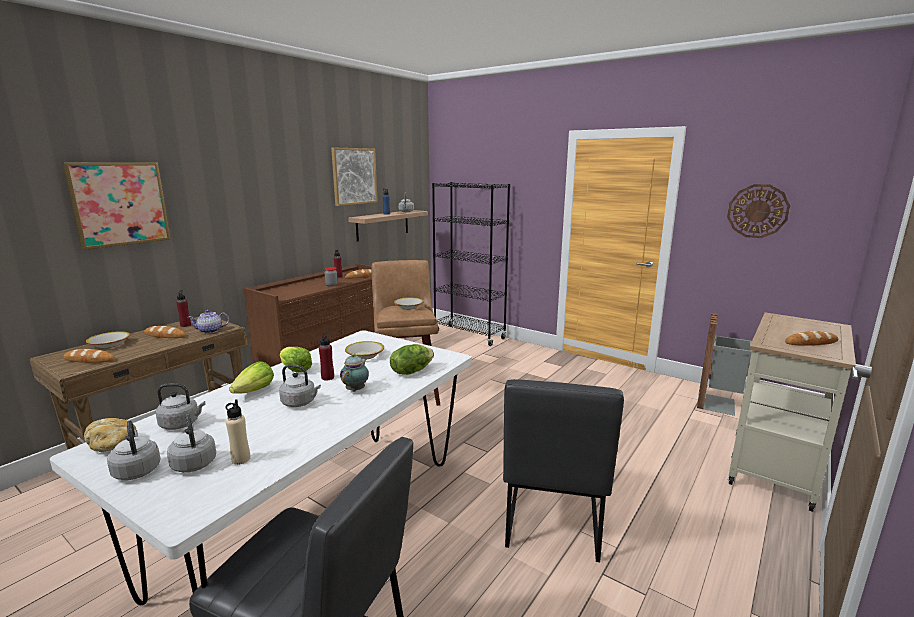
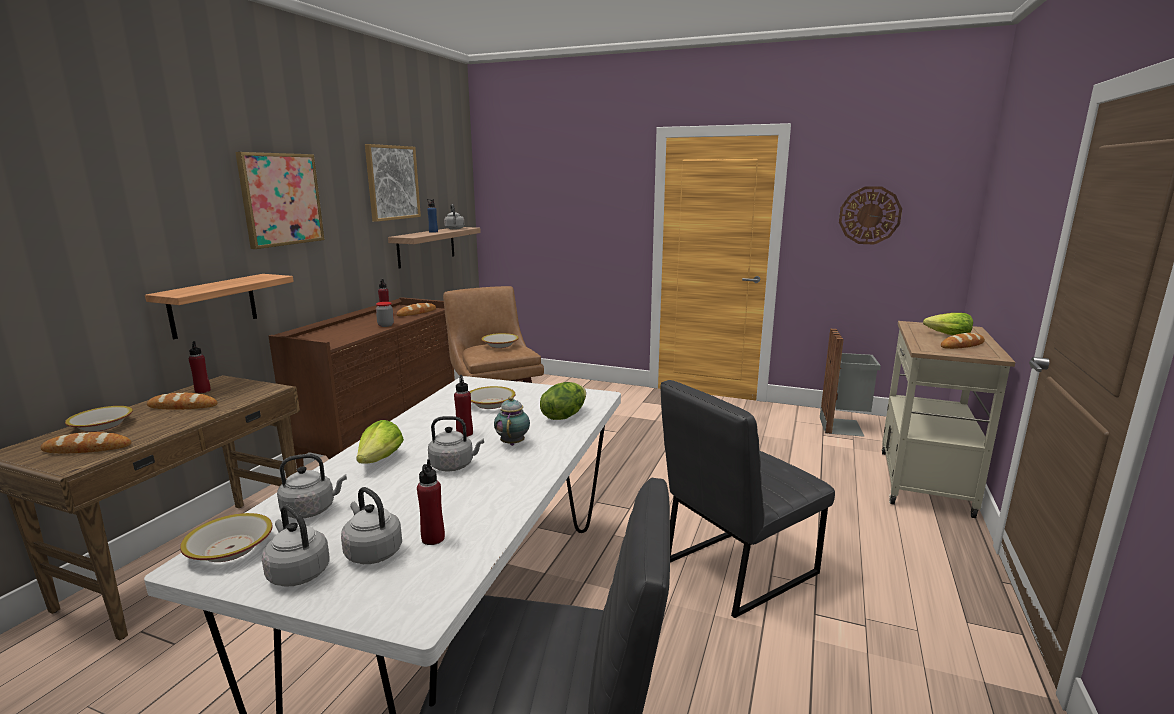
camera: 15 degrees left, 0 degrees up
(112, 445) = (231, 548): bread -> bowl
(119, 204) = (98, 219): picture -> picture (281, 199)
(202, 265) = (213, 305): none -> shelf
(210, 331) = (248, 395): teapot -> none
(241, 459) = (433, 538): beige bottle -> red bottle
(294, 369) = (412, 428): lettuce -> lettuce (948, 335)
(469, 335) = (540, 381): black bookcase -> none
(552, 519) = (736, 568): grey chair -> grey chair turned 60 degrees clockwise

